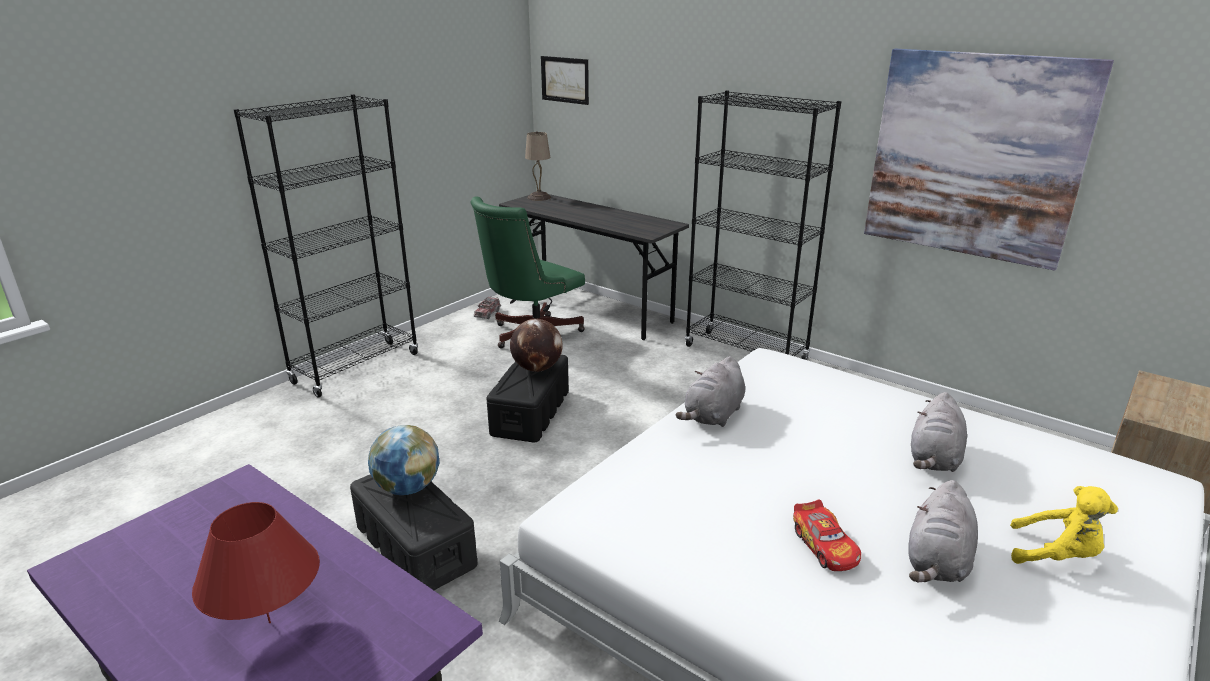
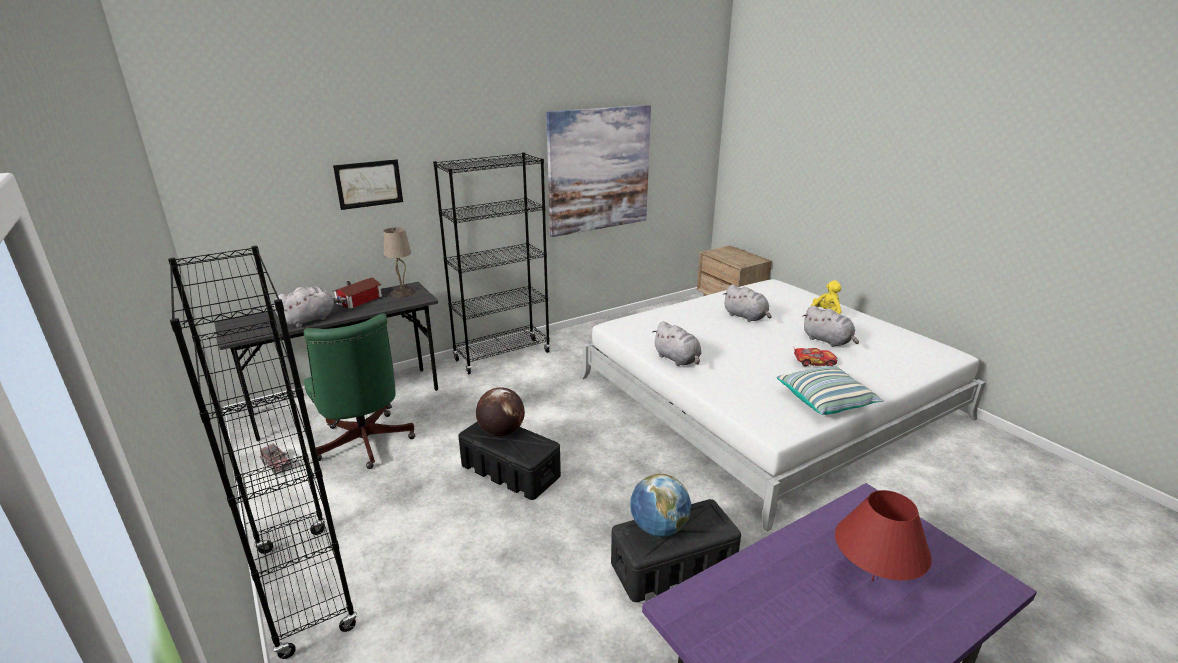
camera: 70 degrees left, 0 degrees up
(538, 197) = (235, 323): beige table lamp -> beige table lamp (402, 293)
(565, 80) = (223, 187): picture -> picture (369, 184)
(565, 213) = (310, 319): none -> grey plush toy
(621, 216) = (361, 300): none -> toy house
(689, 565) = (826, 400): none -> pillow

